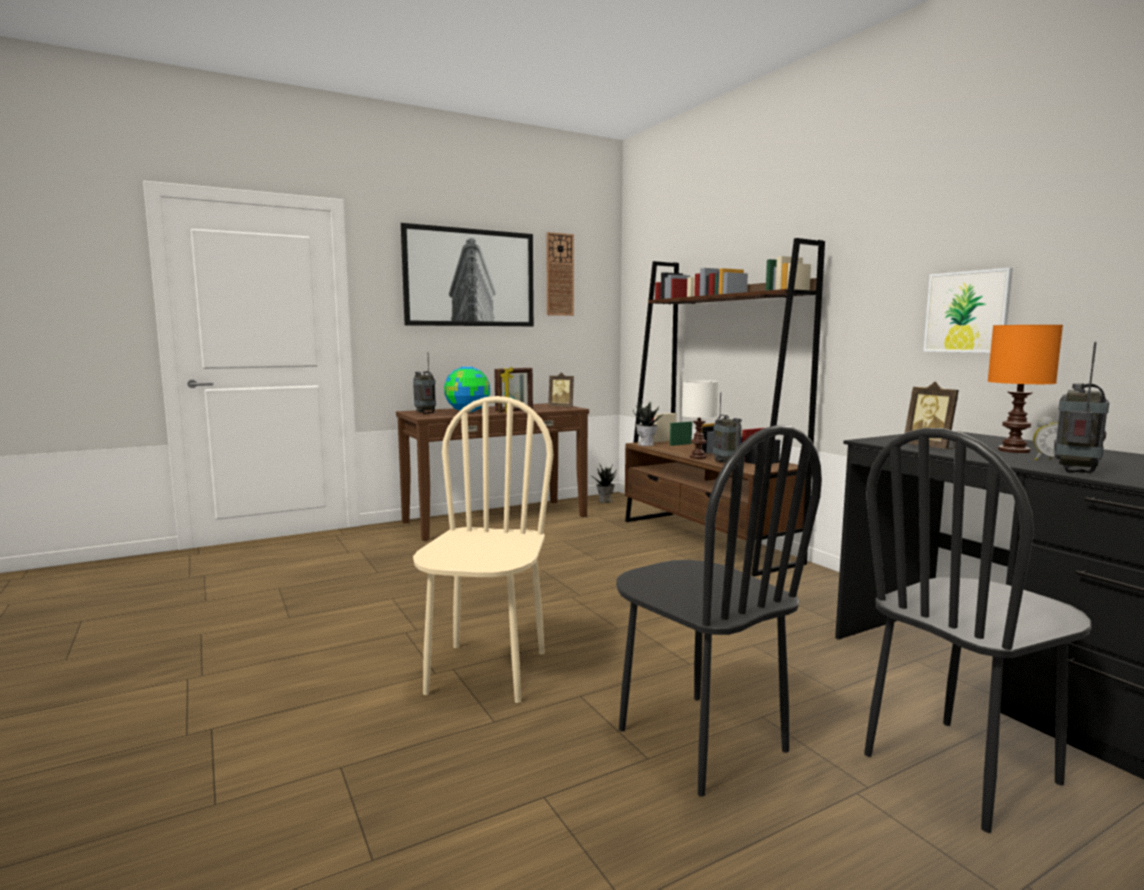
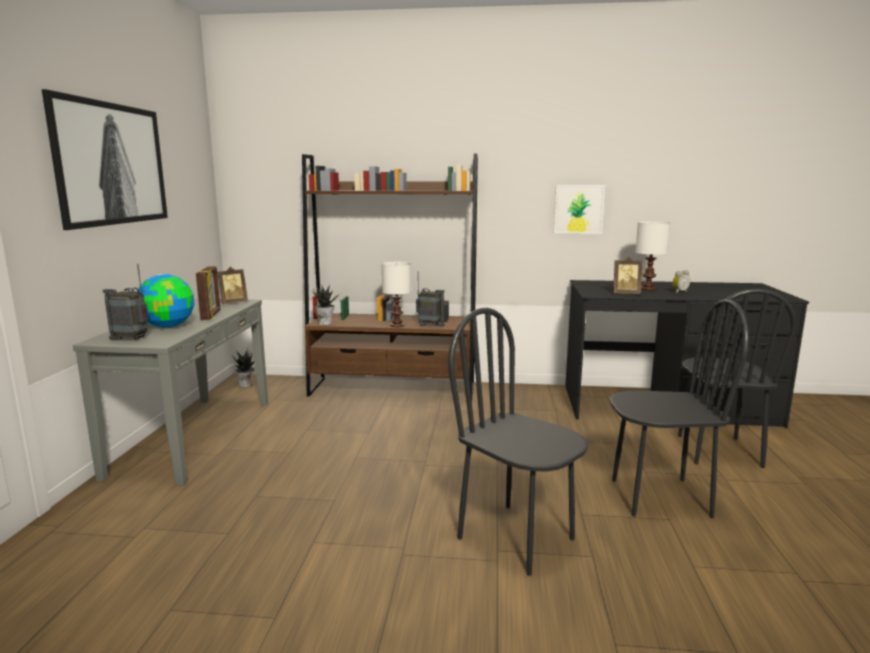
camera: 55 degrees left, 5 degrees up
(486, 672) = (516, 538): beige chair -> black chair
(495, 519) = (194, 436): brown console table -> grey console table
(559, 274) = (176, 158): wall clock -> none
(1015, 450) = (648, 289): orange table lamp -> white table lamp
(1076, 471) = (705, 296): radio -> none

